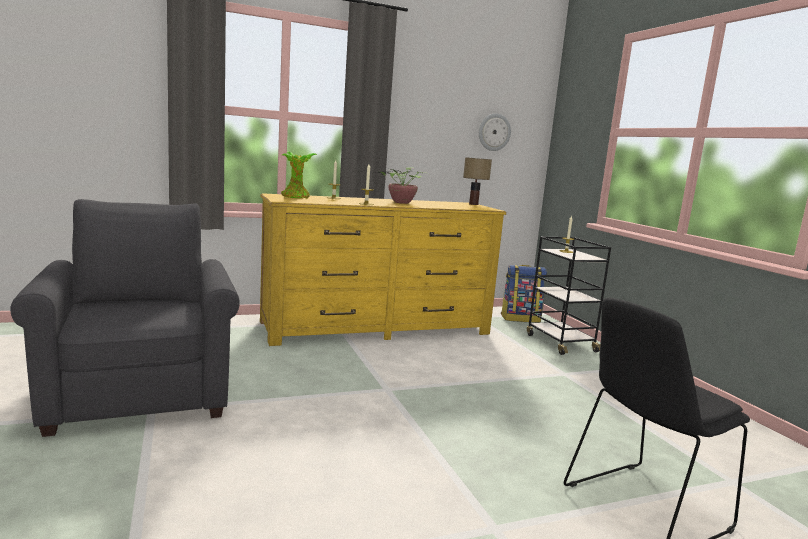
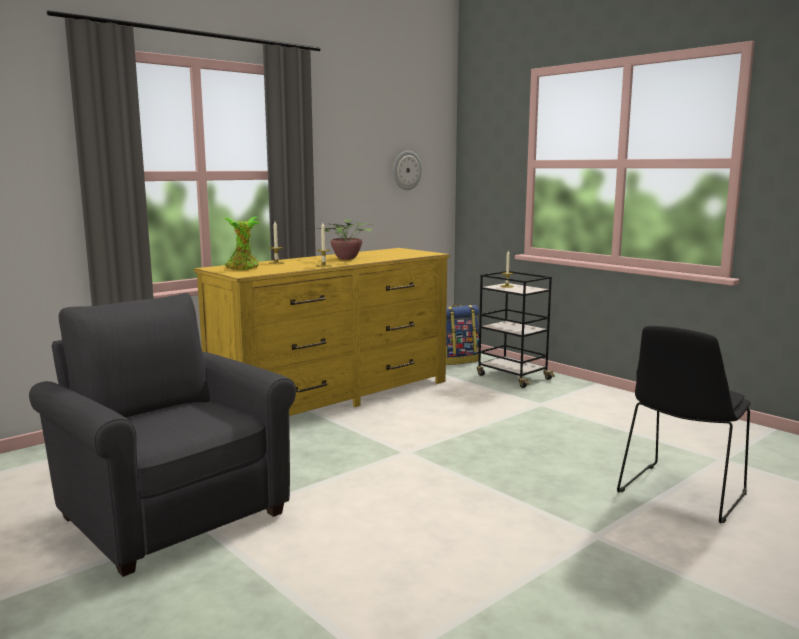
camera: 20 degrees left, 0 degrees up
(473, 204) = (406, 250): table lamp -> none

